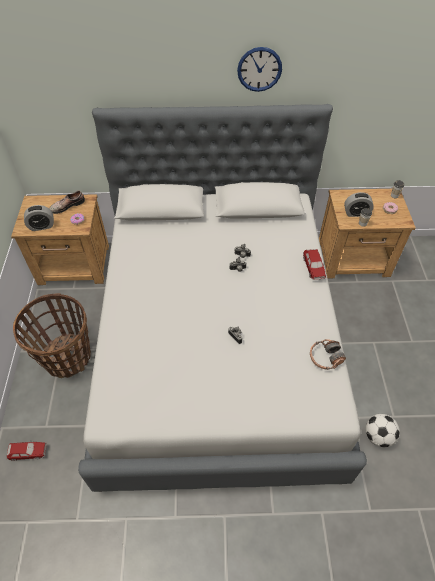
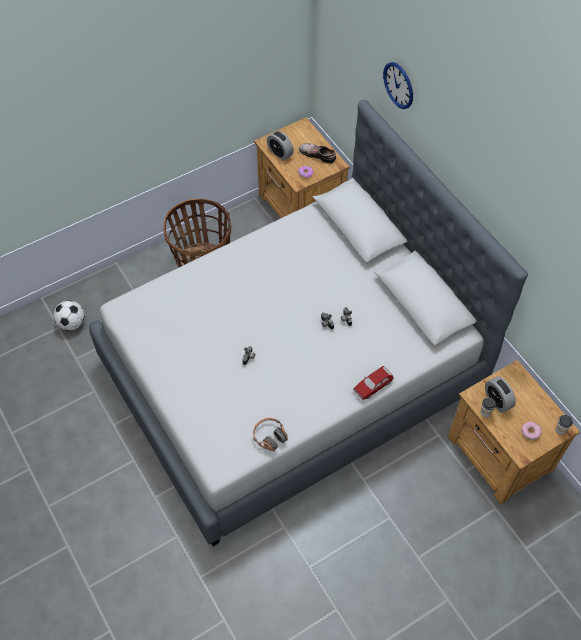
camera: 60 degrees right, 5 degrees up
(28, 452) = (107, 293): toy car -> none
(259, 69) = (487, 185): wall clock -> wall clock (398, 85)
(378, 436) = (278, 559): football -> football (72, 323)

